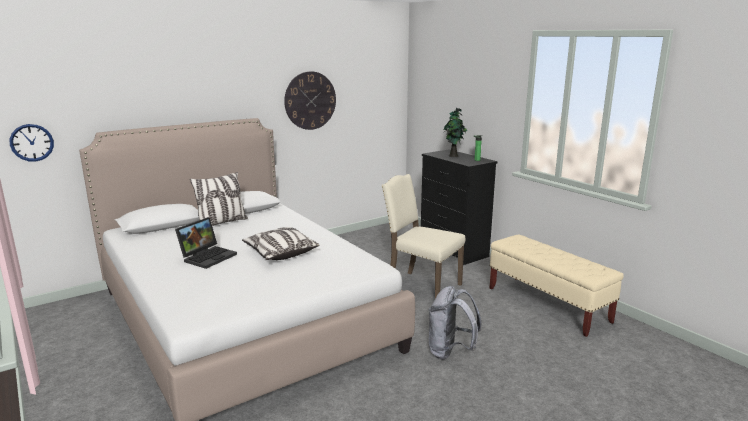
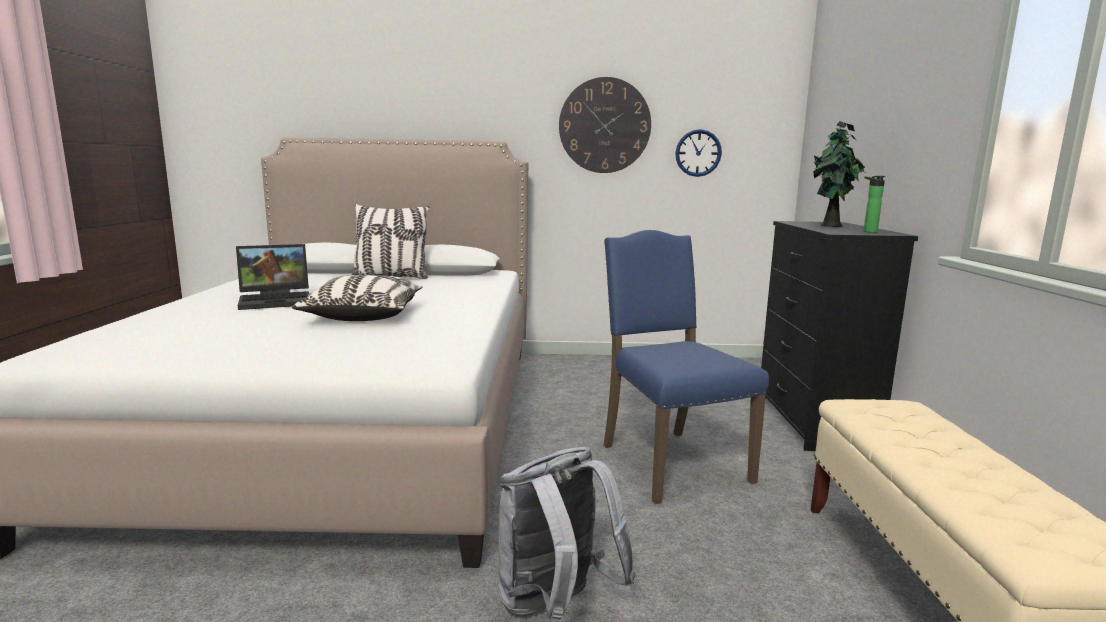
camera: 35 degrees right, 5 degrees down
(32, 142) = (220, 145): wall clock -> wall clock (698, 153)
(421, 286) = (669, 462): beige chair -> blue chair

